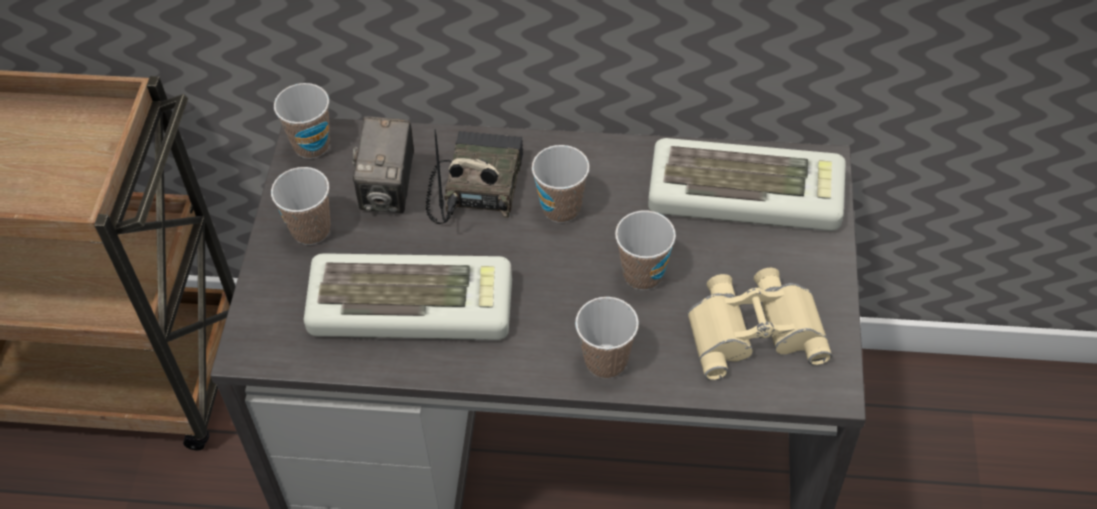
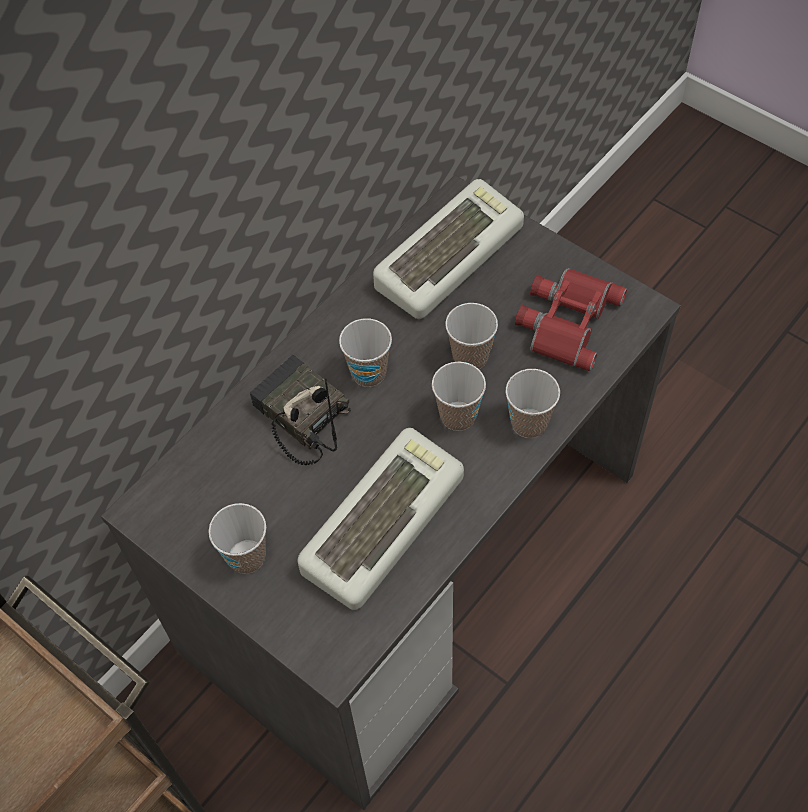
camera: 55 degrees left, 5 degrees up
(311, 145) = (154, 511): cup -> cup (458, 416)
(389, 190) = (252, 478): camera -> none
(754, 328) = (565, 320): beige binoculars -> red binoculars

